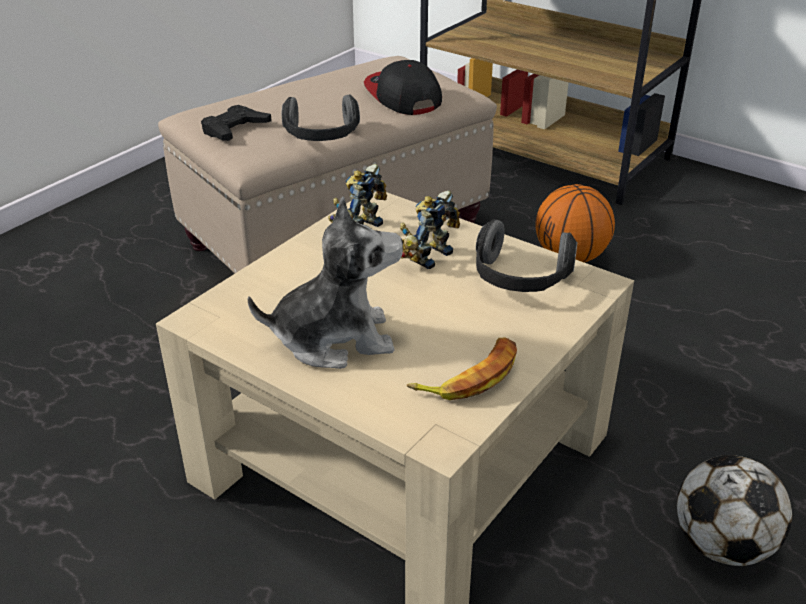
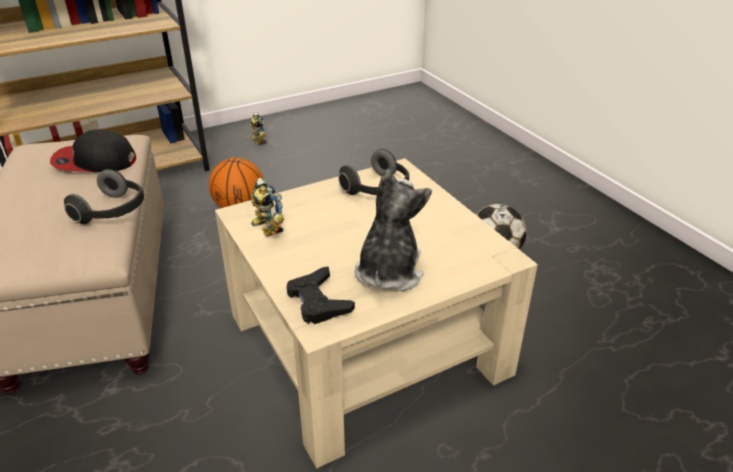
camera: 65 degrees left, 0 degrees up
(235, 129) = (35, 250): black game controller -> black game controller (318, 301)
(427, 255) = (324, 212): toy robot -> toy robot (257, 141)
(470, 376) = (457, 232): banana -> none

